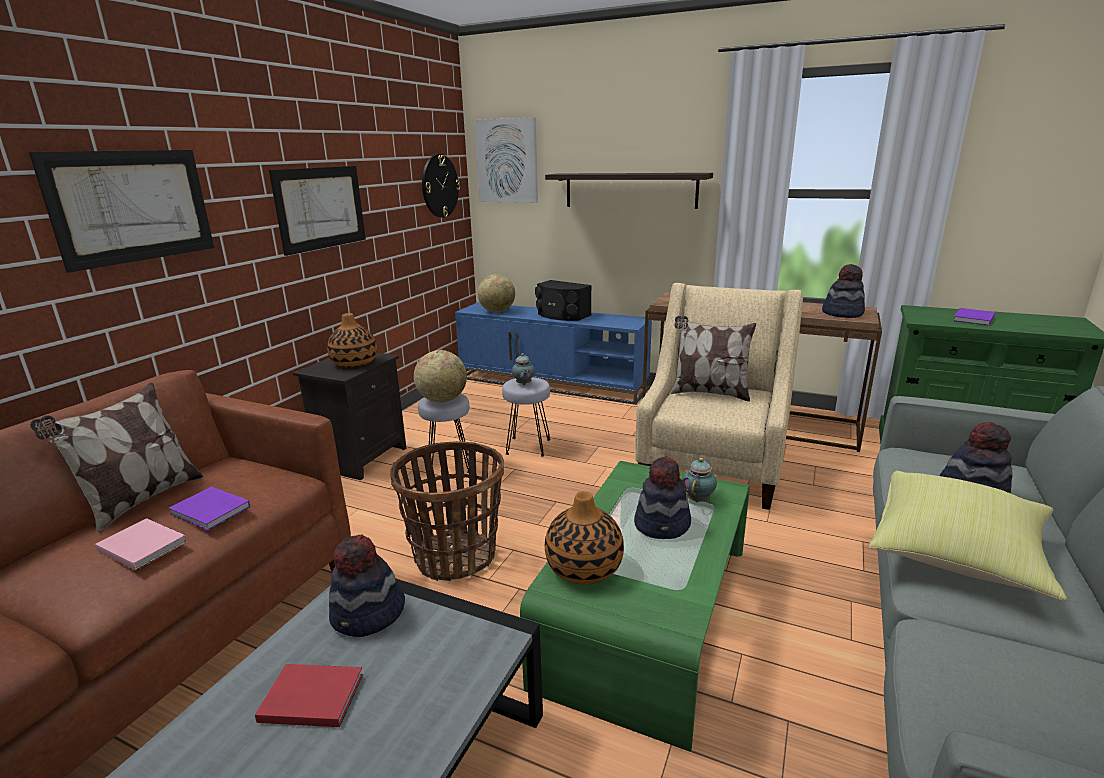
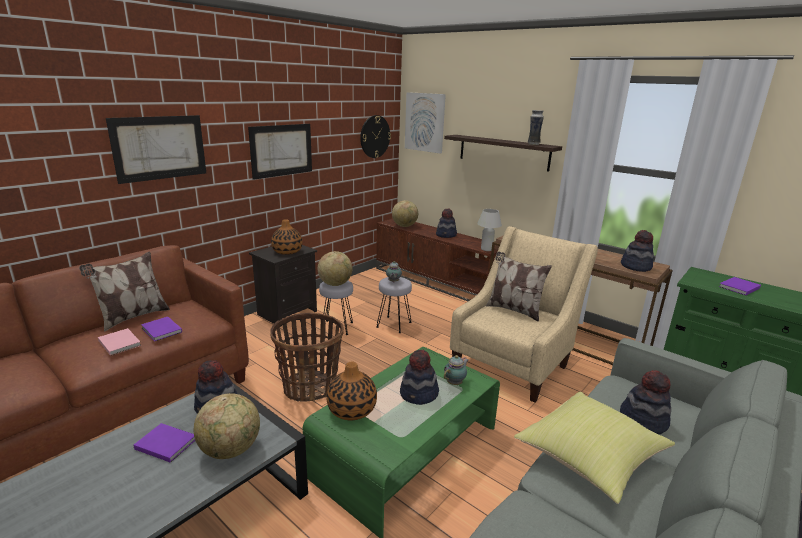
camera: 15 degrees right, 0 degrees up
(310, 696) = (165, 443): red book -> purple book
(434, 676) = (231, 450): none -> globe
(553, 383) = (437, 282): blue tv stand -> brown tv stand
(562, 315) = (446, 235): black speaker -> hat
(627, 325) = (486, 249): none -> white table lamp
(676, 173) = (533, 144): none -> vase

